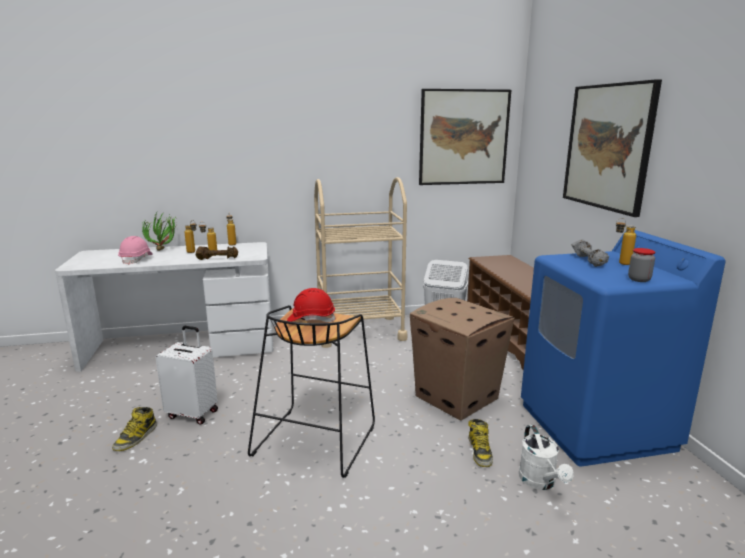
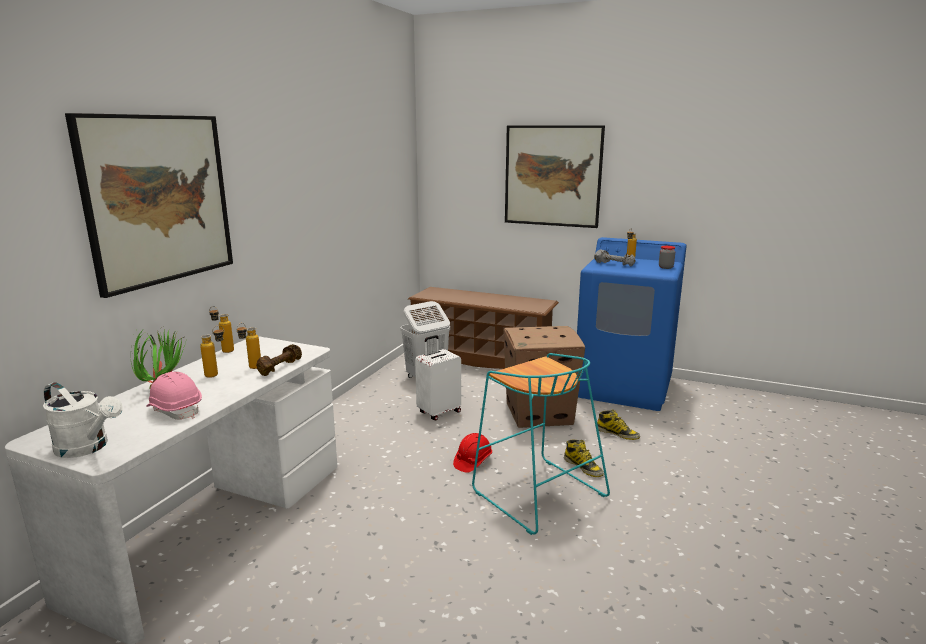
camera: 55 degrees left, 0 degrees up
(136, 438) = (417, 607): boot -> boot (583, 467)
(193, 413) = (409, 553): white suitcase -> white suitcase (438, 412)
(311, 319) = (530, 372): red hard hat -> red hard hat (472, 461)
(314, 439) = (536, 493): black stool -> turquoise stool
(359, 331) = (364, 409): beige cart -> none
(463, 137) = (388, 174): picture -> picture (159, 199)
(540, 482) = (666, 428): white watering can -> white watering can (88, 448)

